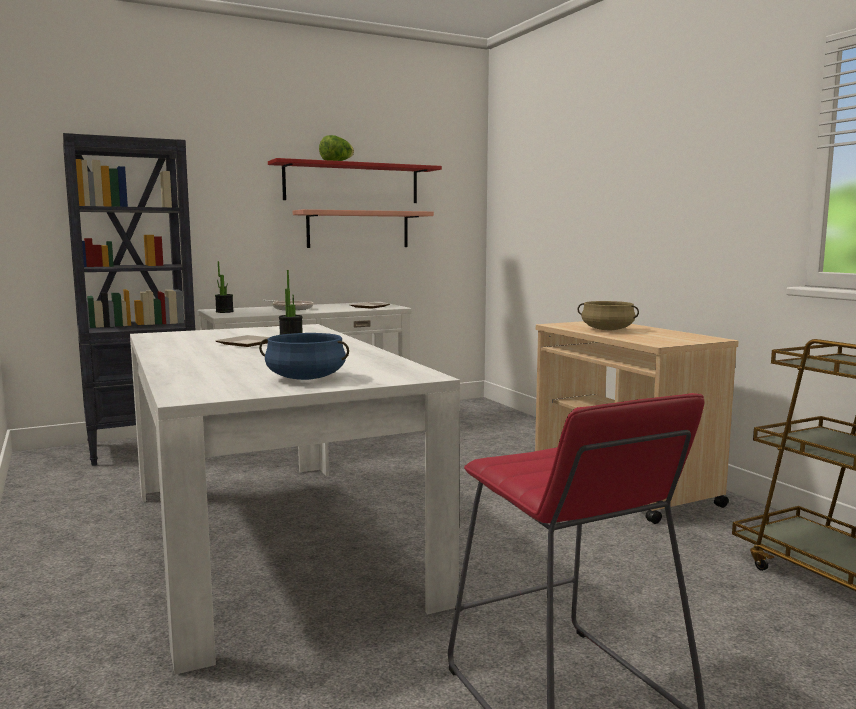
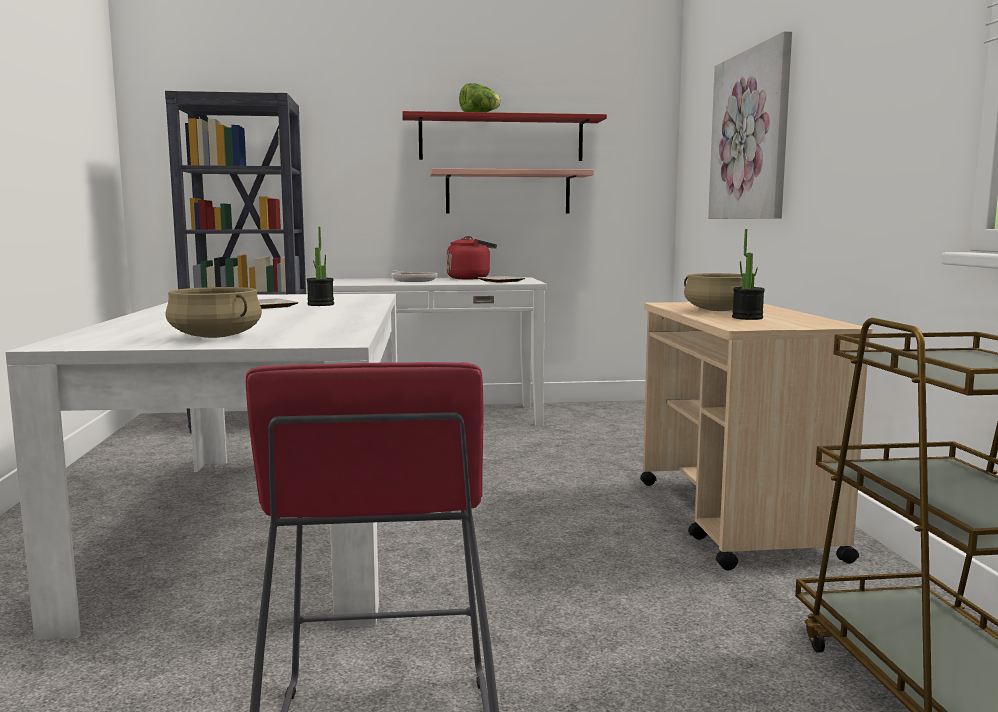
camera: 20 degrees right, 0 degrees up
(224, 312) = (338, 281): potted plant -> potted plant (747, 318)
(305, 378) = (215, 337): blue cooking pot -> beige cooking pot
(335, 305) = (471, 278): none -> red kettle
(575, 190) = (749, 135): none -> picture

